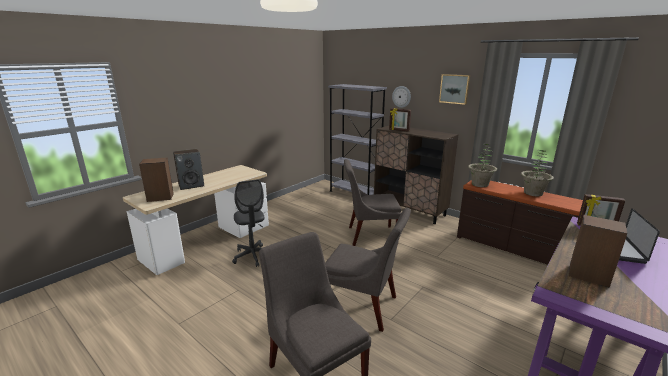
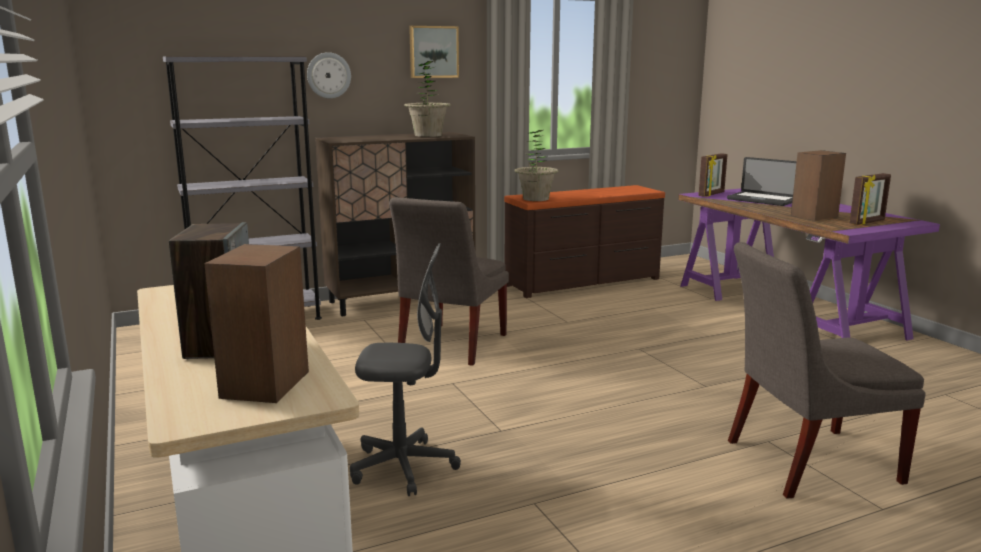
camera: 65 degrees left, 5 degrees down
(364, 306) = (665, 396): grey chair -> none
(399, 130) = (371, 139): picture frame -> picture frame (867, 222)
(533, 193) = (593, 191): potted plant -> potted plant (428, 135)

